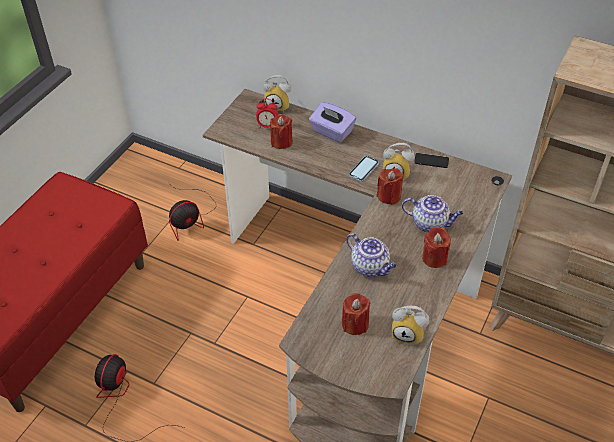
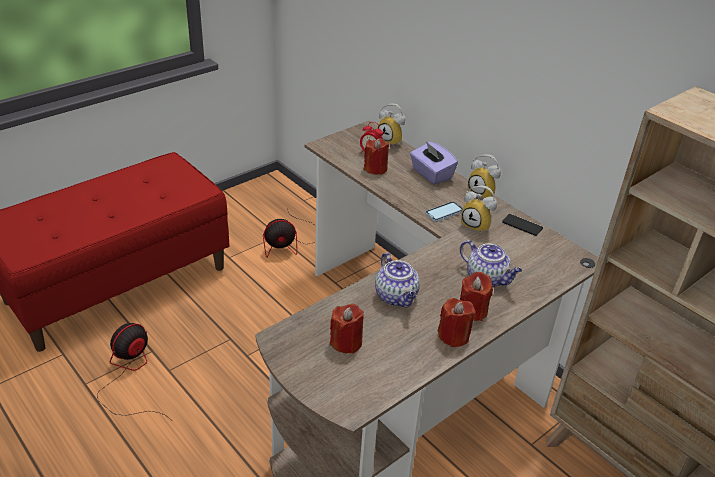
camera: 20 degrees right, 10 degrees down
(389, 196) = (456, 242): red candle -> red candle (453, 336)
(408, 334) = (399, 371): alarm clock -> alarm clock (483, 193)

